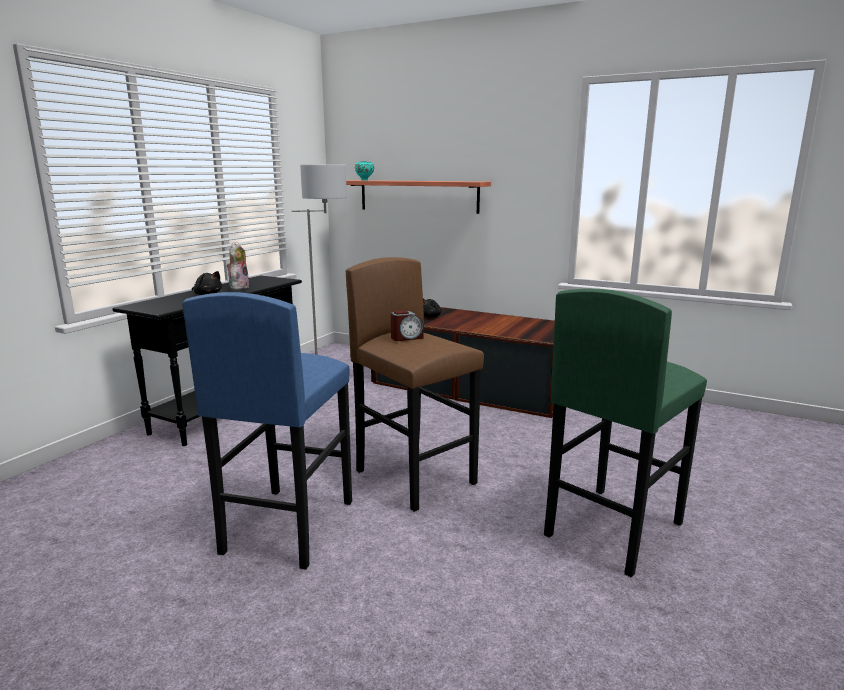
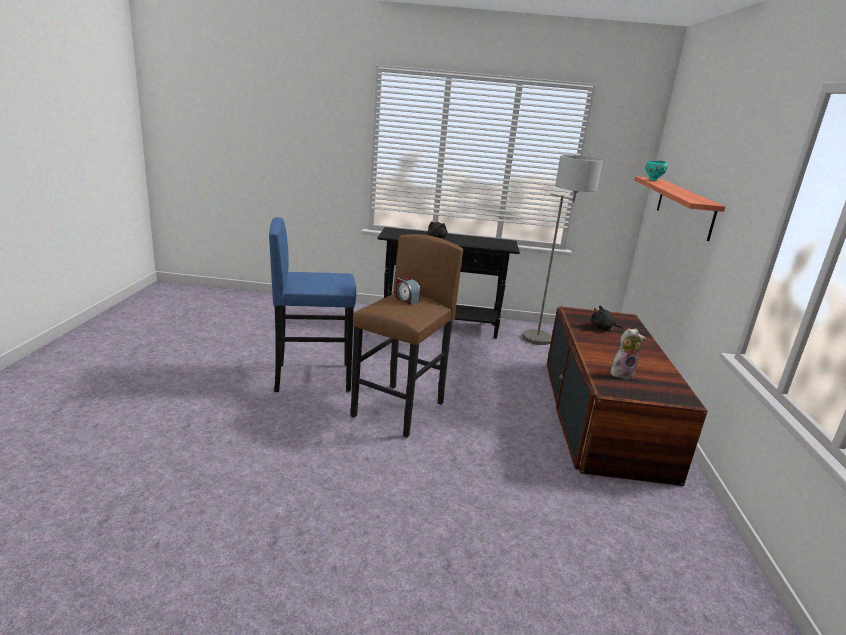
camera: 65 degrees right, 5 degrees up
(238, 287) = (468, 240): plush toy -> plush toy (622, 373)
(612, 529) = (376, 515): green stool -> none

